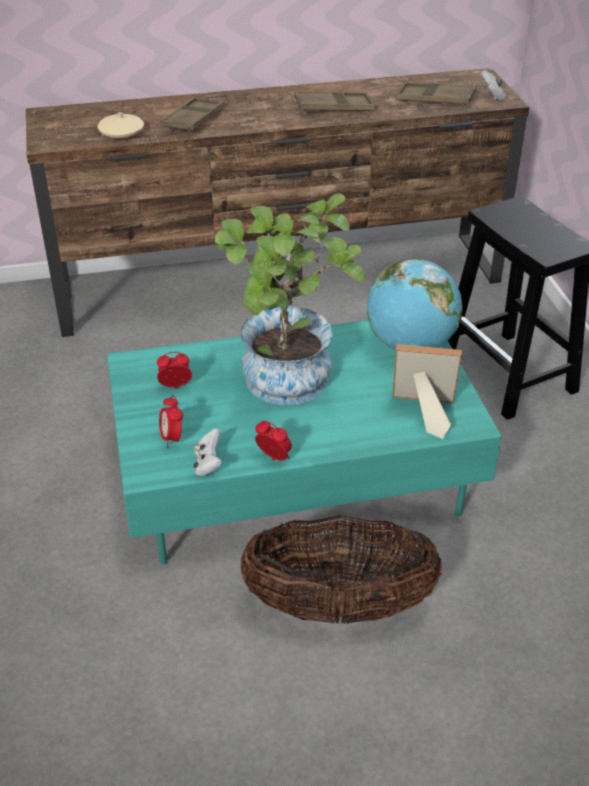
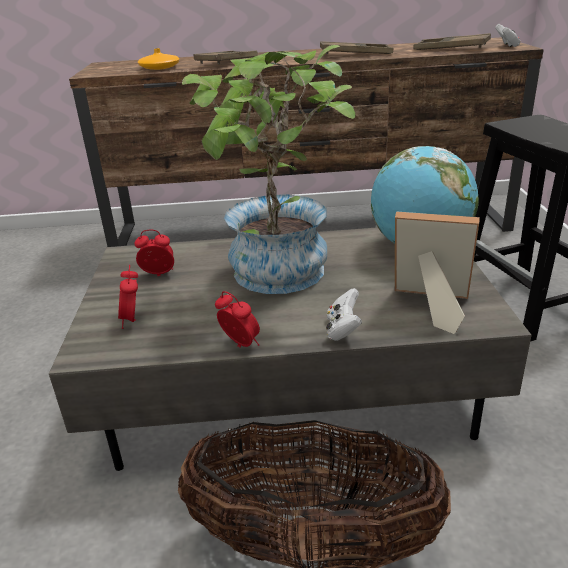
camera: 10 degrees right, 10 degrees down
(121, 133) = (159, 68): beige vase -> orange vase
(208, 464) = (161, 347): white game controller -> white game controller (343, 329)
(293, 476) = (287, 384): turquoise coffee table -> grey coffee table

